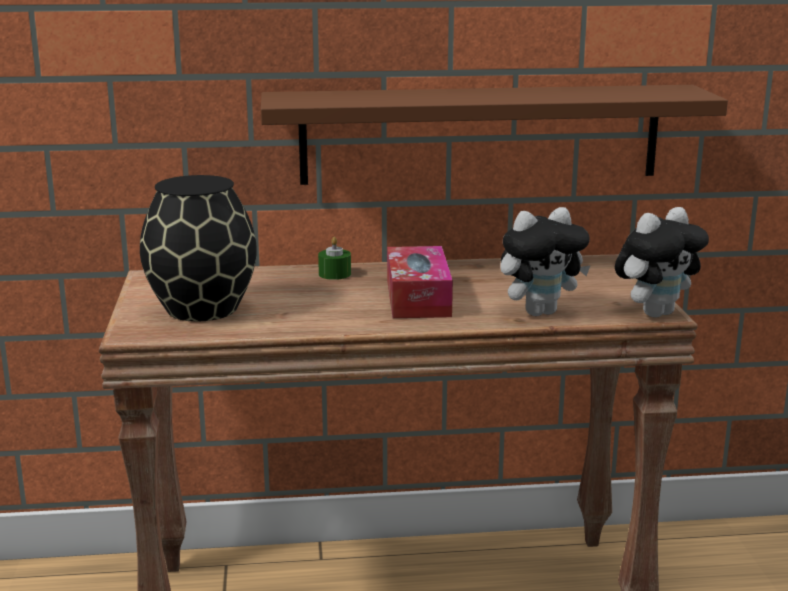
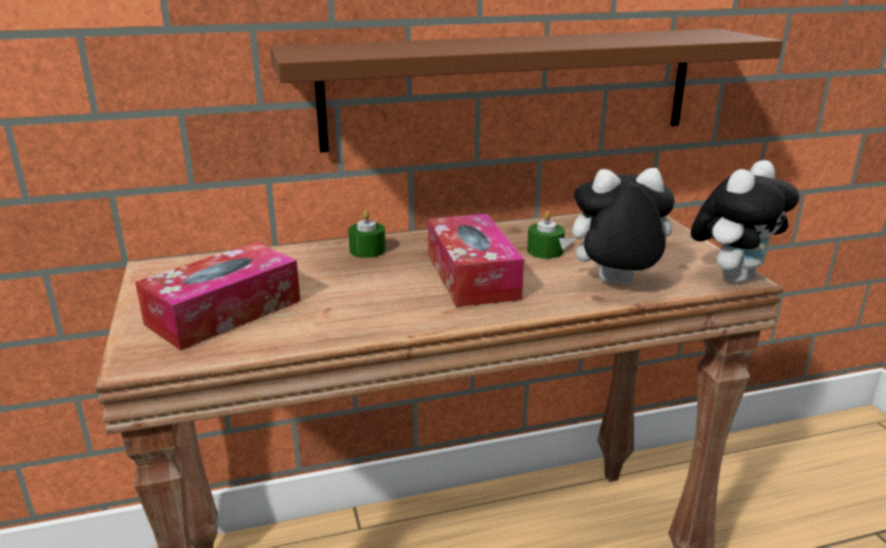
camera: 10 degrees left, 5 degrees up
(201, 309) = (224, 312): black vase -> tissue box
(495, 284) = (545, 251): none -> green candle
(540, 312) = (613, 284): plush toy -> plush toy turned 150 degrees counterclockwise

